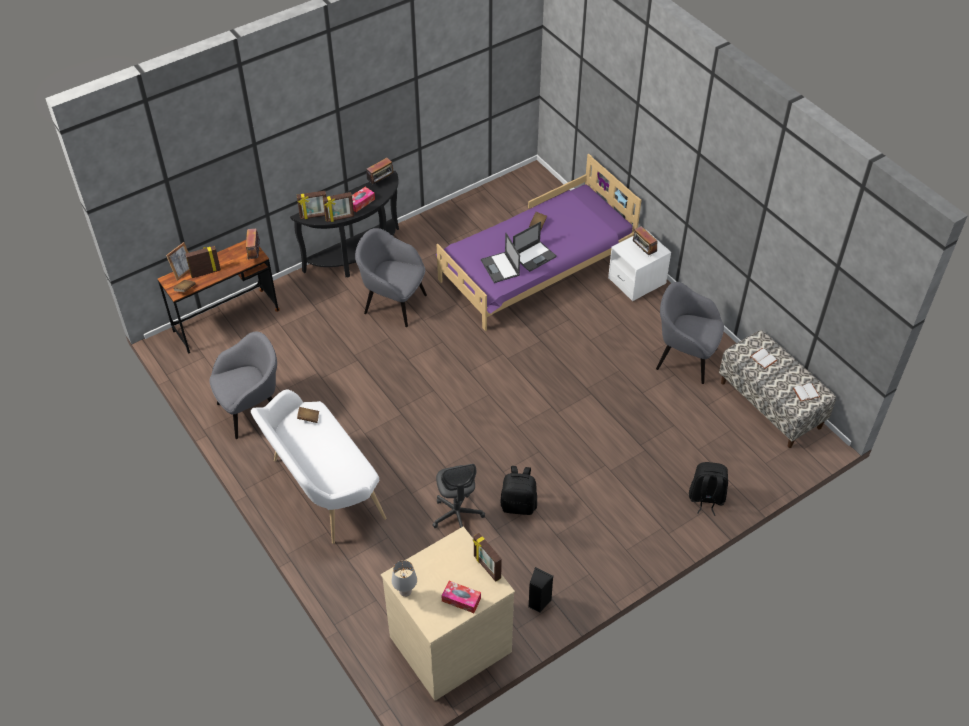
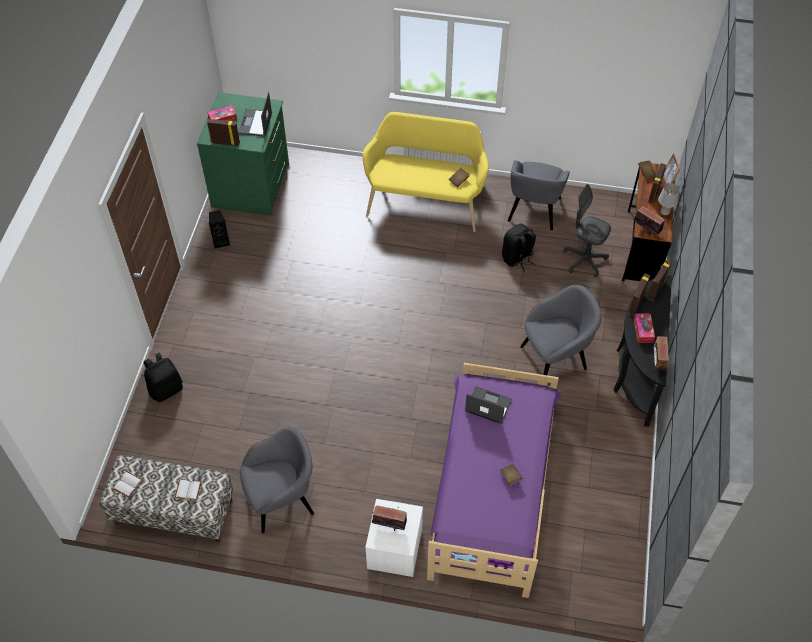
camera: 135 degrees right, 5 degrees up
(322, 490) = (425, 202): white bench -> yellow bench
(405, 592) = (258, 102): grey table lamp -> grey table lamp (664, 212)
(449, 642) = (252, 186): beige dresser -> green dresser
(457, 515) = (325, 250): grey office chair -> grey office chair (584, 260)
(519, 505) = (293, 286): black backpack -> black backpack (517, 258)
(534, 256) = (475, 441): laptop -> laptop (255, 123)

